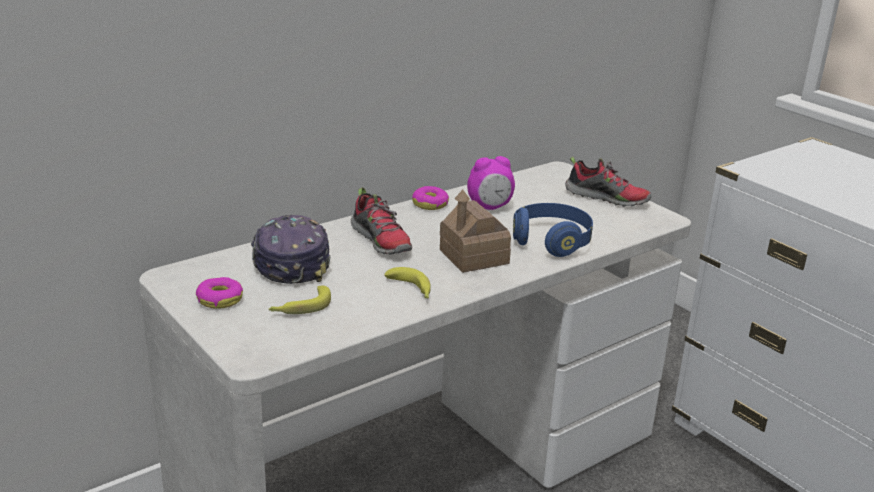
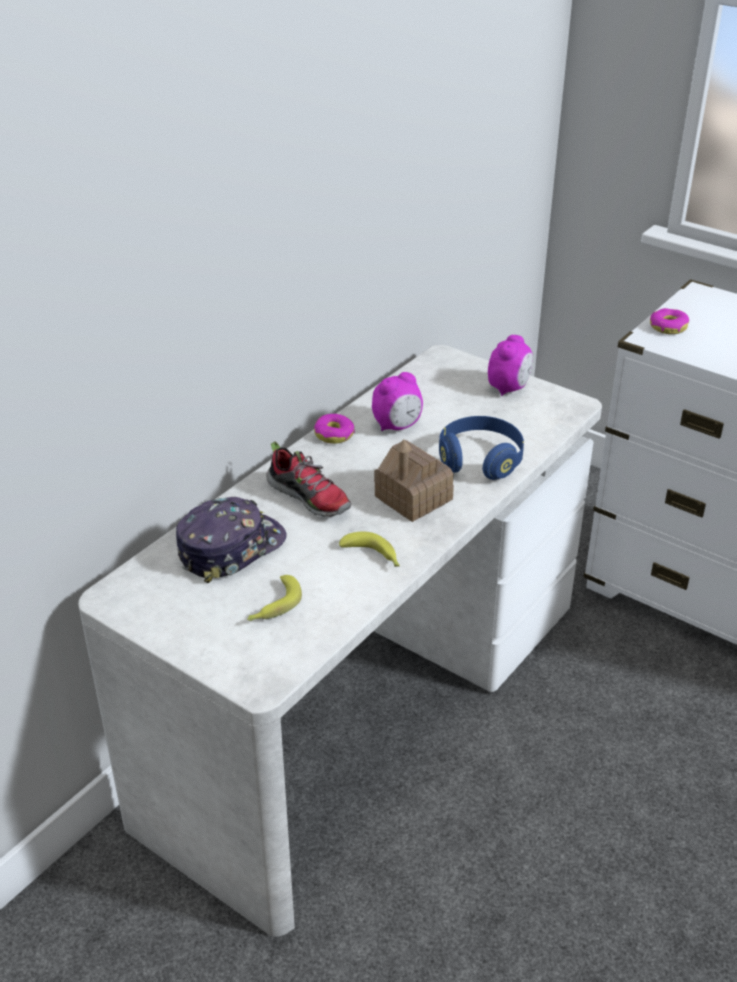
camera: 15 degrees left, 10 degrees up
(220, 299) = (184, 615): donut -> donut (668, 327)
(290, 262) = (230, 548): cap -> cap turned 75 degrees clockwise
(607, 198) = (508, 388): shoe -> alarm clock

